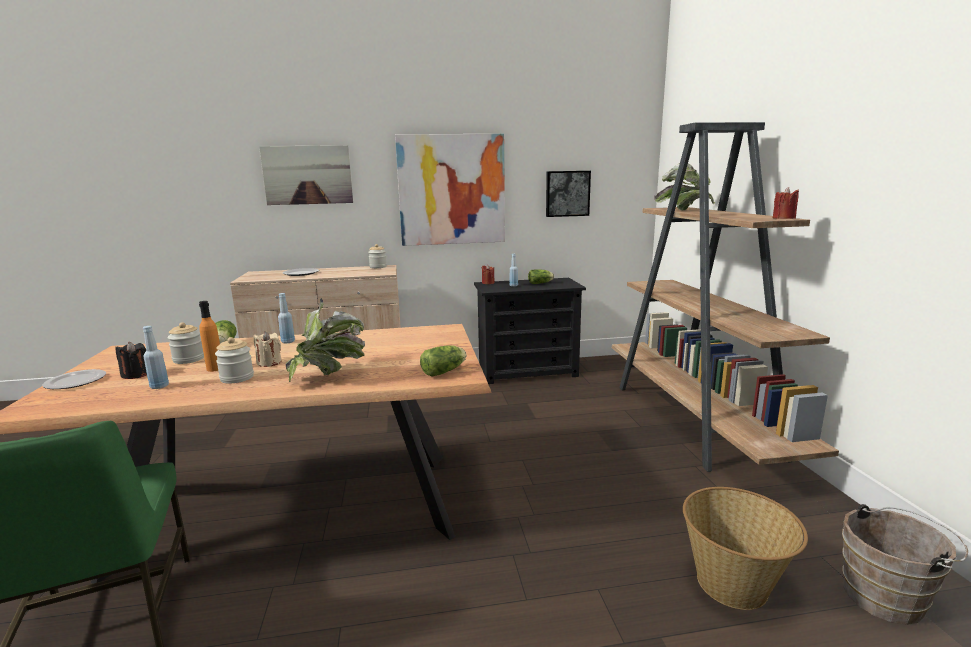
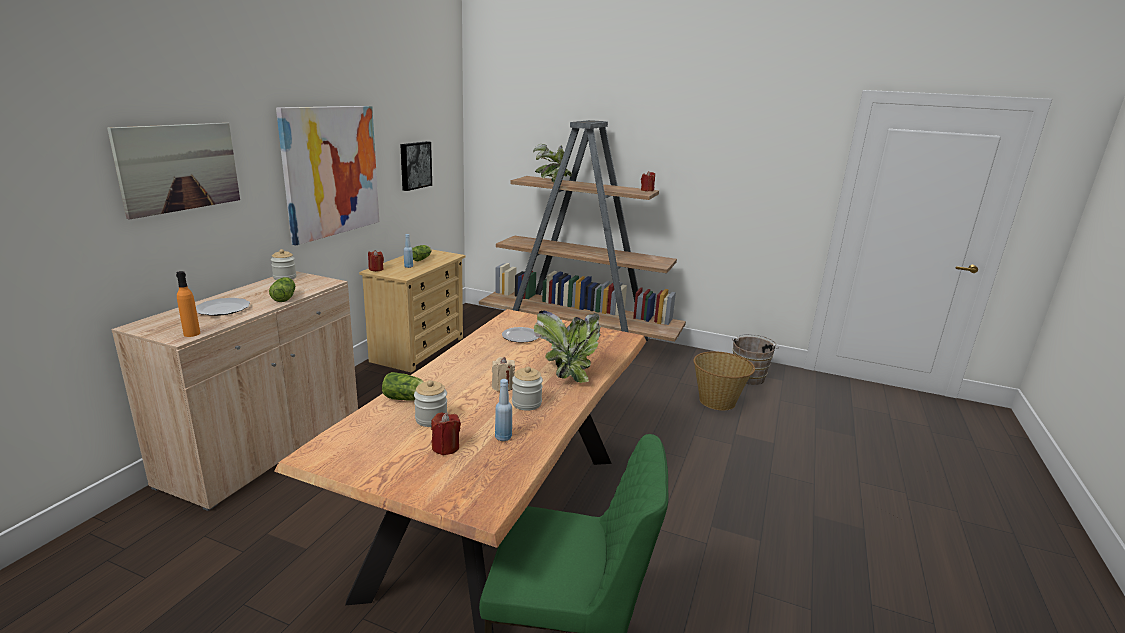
camera: 60 degrees left, 5 degrees up
(75, 382) = (421, 481): plate -> plate (521, 336)
(136, 375) = (445, 447): black candle -> red candle
(215, 368) = (484, 409): orange bottle -> orange bottle (192, 334)
(288, 342) = (447, 371): blue bottle -> none
(445, 371) = (610, 339): lettuce -> lettuce (285, 297)
(528, 371) = (418, 349): black dresser -> beige dresser

